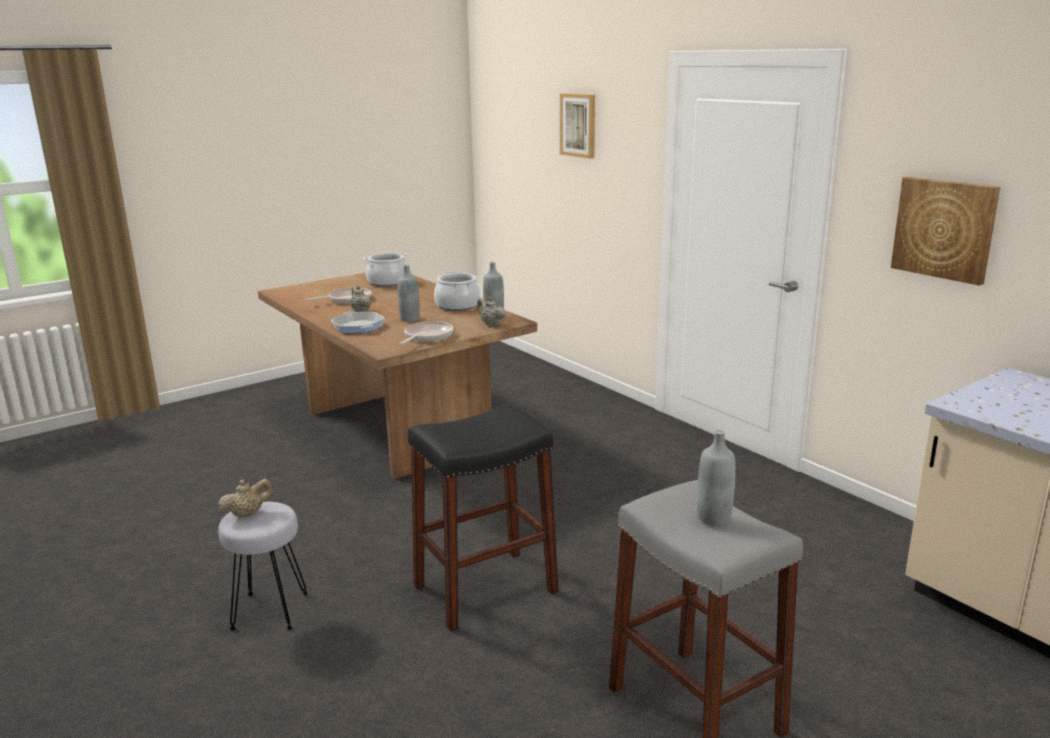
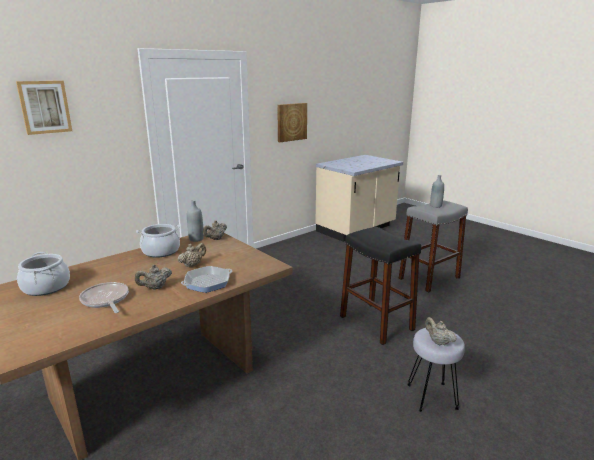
camera: 95 degrees left, 0 degrees up
(410, 319) = (192, 265): grey bottle -> beige teapot
(427, 337) = (241, 255): frying pan -> none

